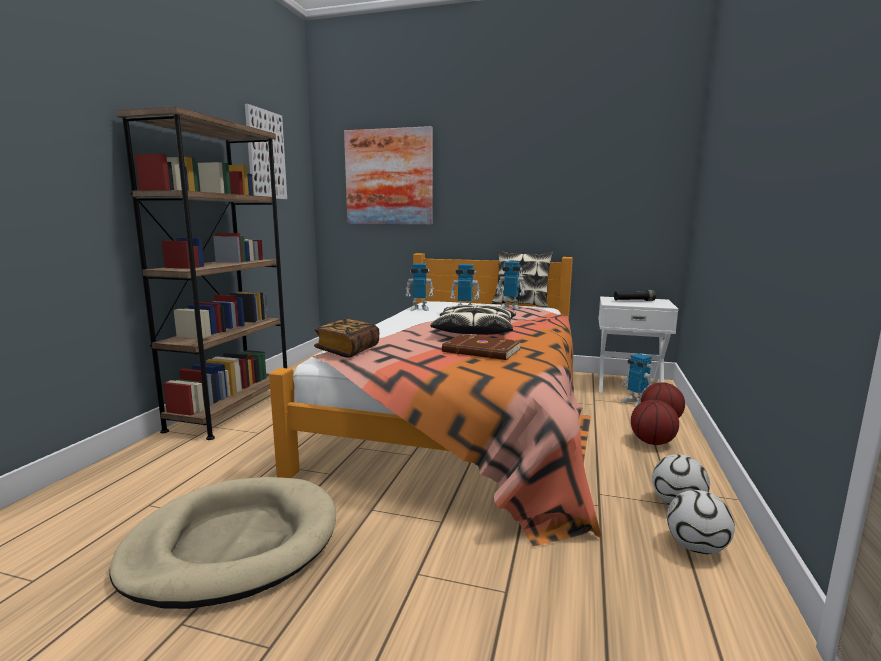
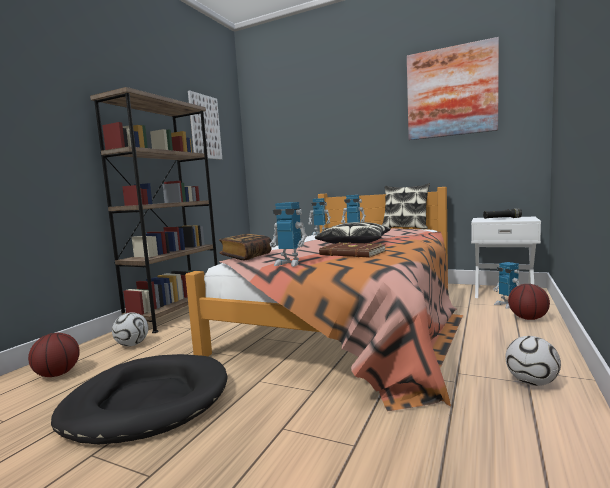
camera: 10 degrees right, 5 degrees down
(233, 544) = (147, 402): beige dog bed -> black dog bed
(389, 177) = (298, 137): picture -> picture (451, 92)
(510, 307) = (393, 229): toy robot -> toy robot (289, 263)
(652, 442) = (517, 334): basketball -> basketball (58, 374)
(695, 547) = (543, 417): football -> football (132, 344)

